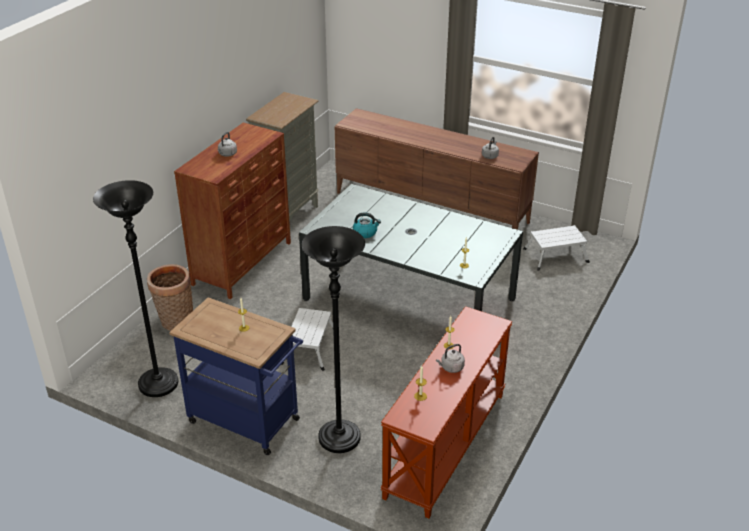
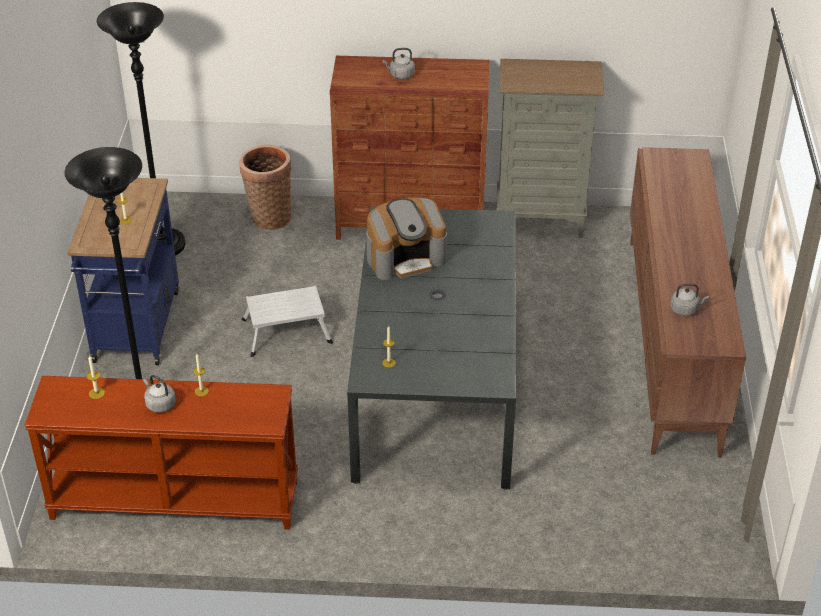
camera: 65 degrees right, 5 degrees up
(365, 232) = (406, 258): kettle -> coffee machine
(556, 255) = (655, 509): white step ladder -> none

